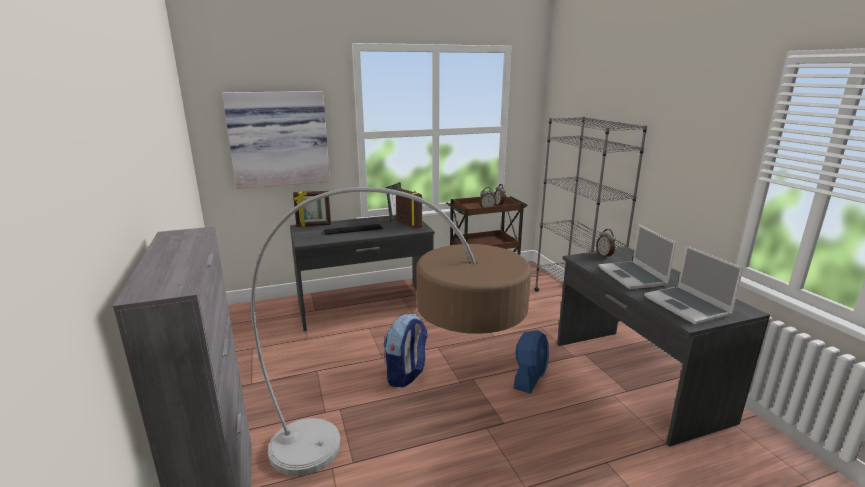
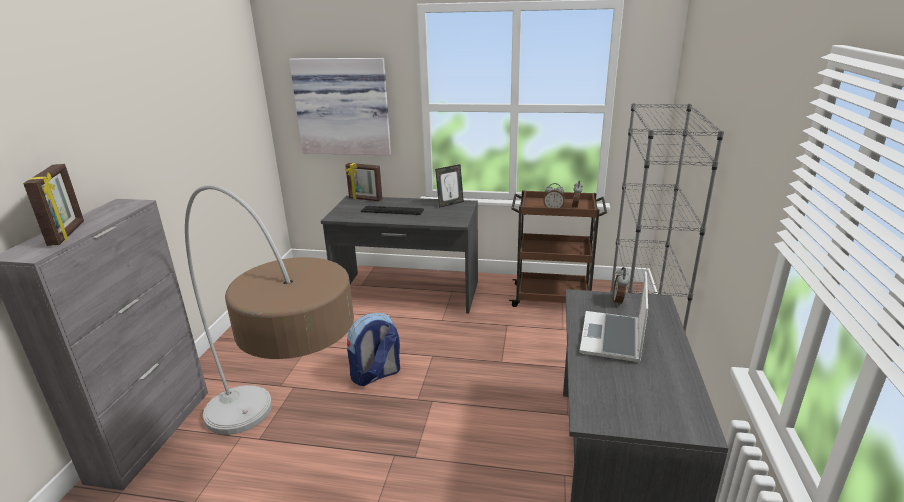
camera: 30 degrees right, 5 degrees up
(409, 224) = (453, 214): picture frame -> picture frame (68, 233)
(530, 377) = (491, 420): blue fan -> none
(688, 306) = (622, 398): laptop -> none

